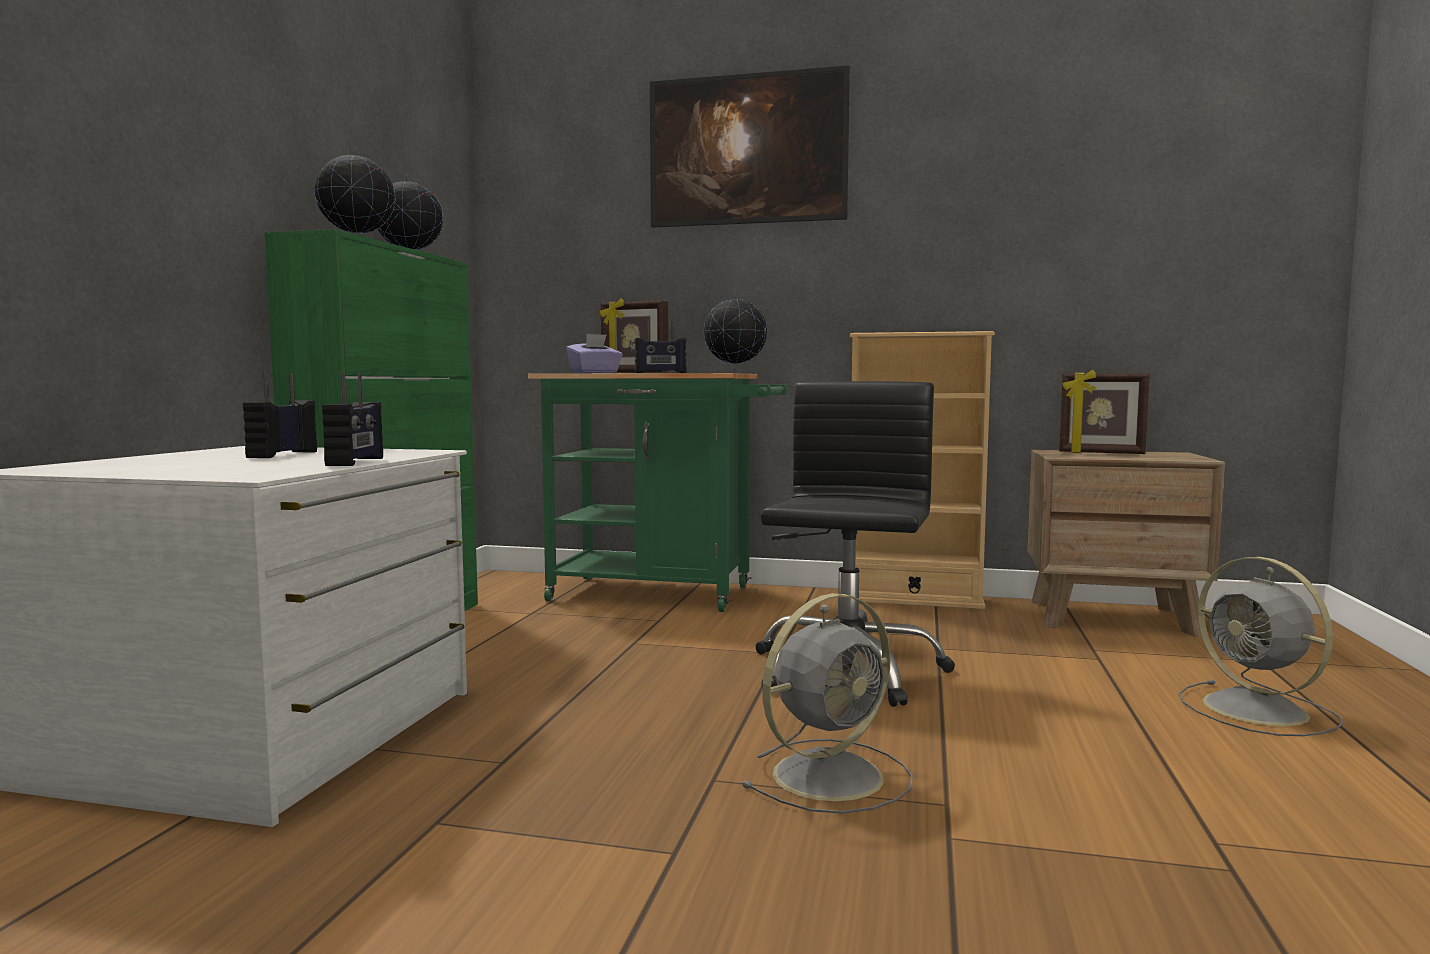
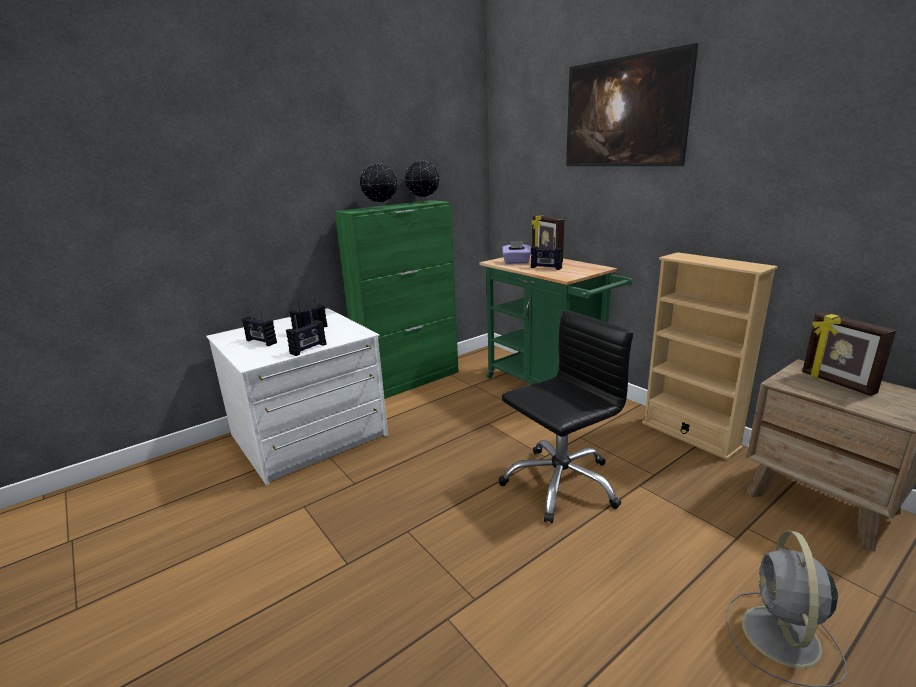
camera: 40 degrees right, 15 degrees up
(190, 465) = (261, 342): none -> radio
(735, 372) = (581, 275): globe -> none
(831, 774) = (454, 553): grey fan -> none

